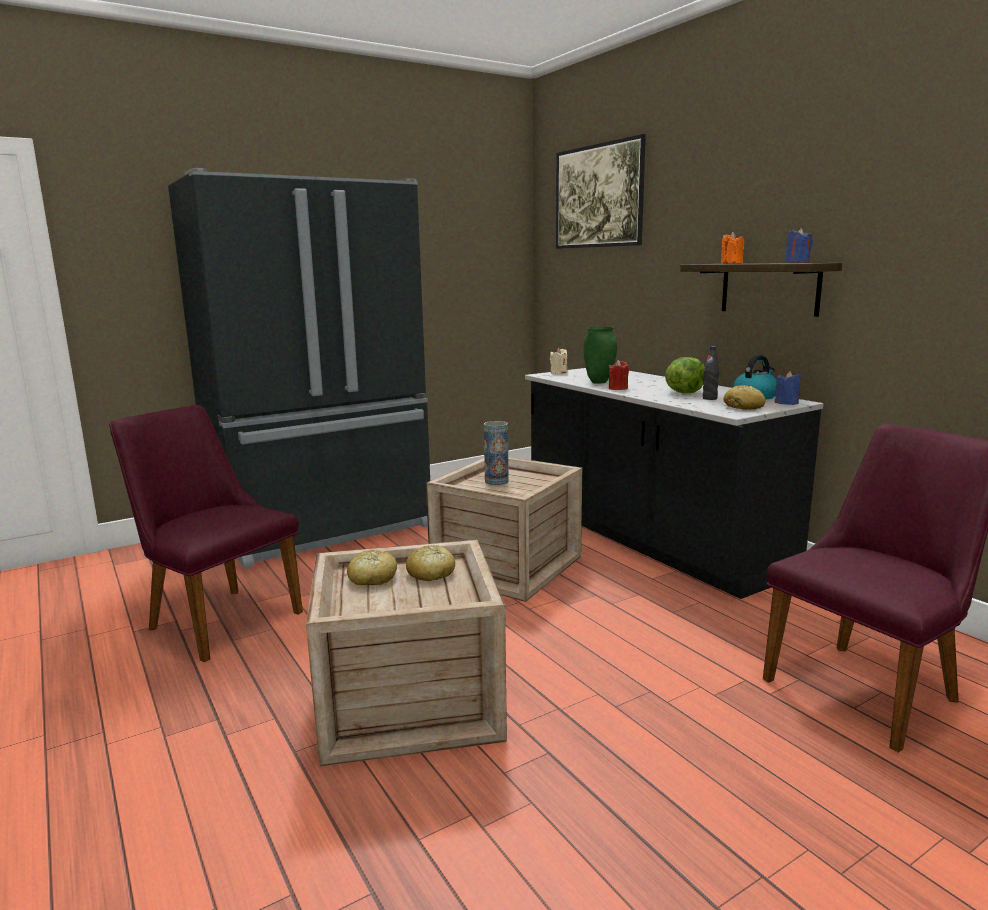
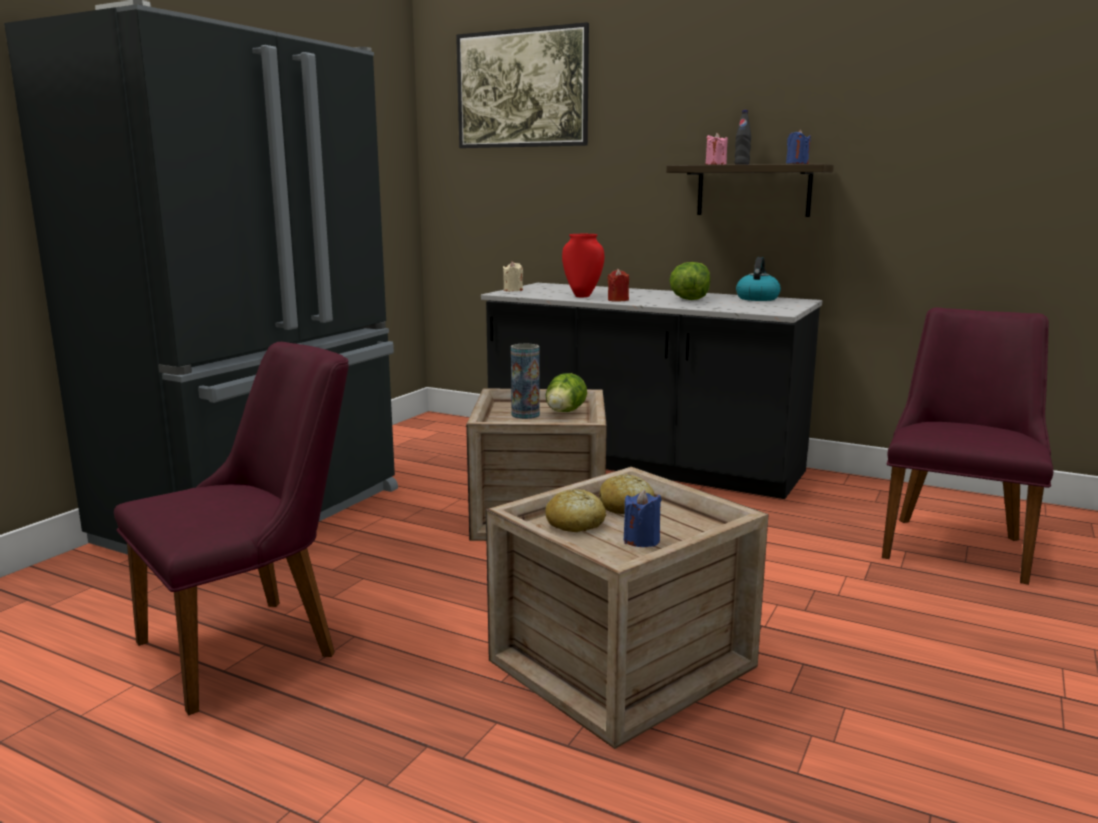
camera: 30 degrees left, 0 degrees up
(216, 617) = (255, 643): purple chair -> purple chair turned 135 degrees clockwise
(529, 484) = (564, 412): none -> lettuce
(599, 382) = (583, 296): green vase -> red vase
(709, 398) = (725, 302): black bottle -> black bottle (741, 164)
(731, 263) = (715, 164): orange candle -> pink candle
(744, 407) = (773, 307): bread -> none
(786, 403) = (796, 301): blue candle -> blue candle (641, 540)

